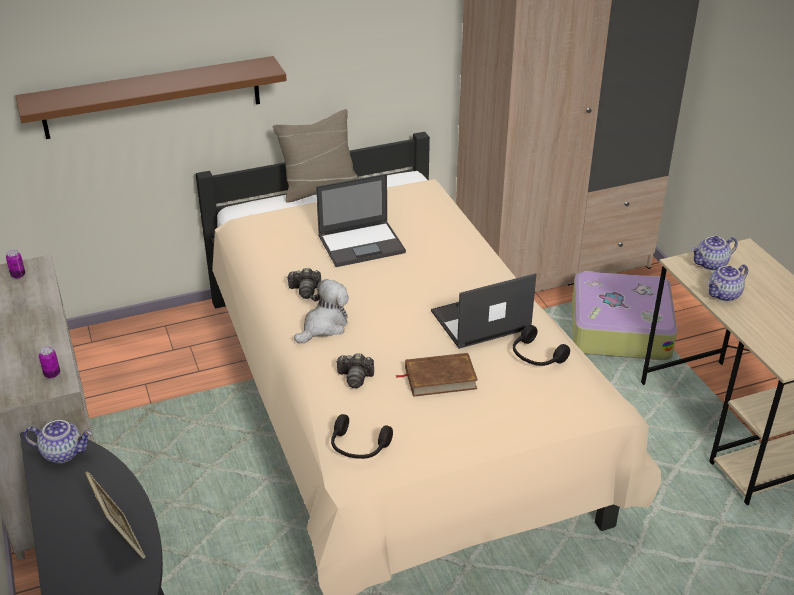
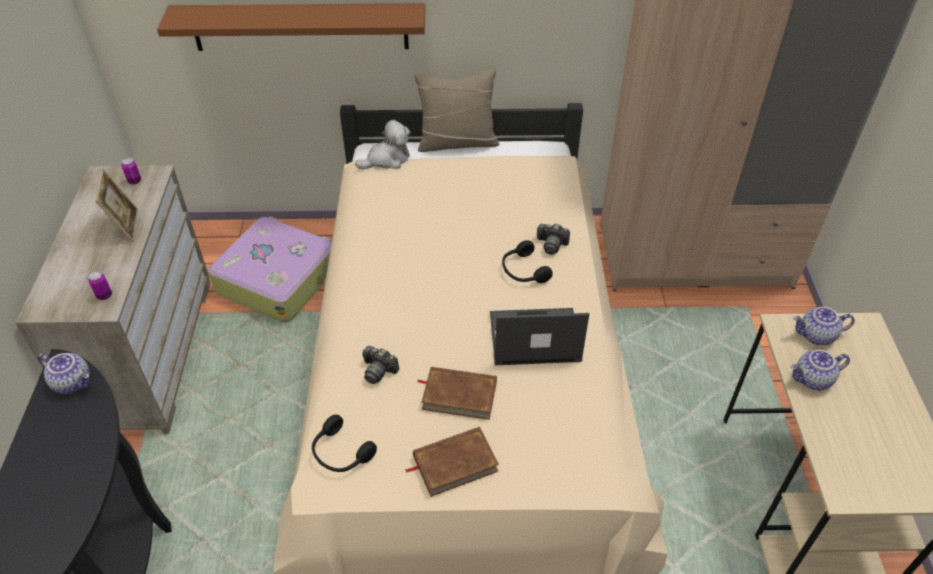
camera: 20 degrees right, 10 degrees up
(121, 540) = (68, 496): picture frame -> picture frame (126, 226)
(305, 290) = (383, 256): camera -> camera (551, 244)
(324, 326) = (380, 302): plush toy -> plush toy (387, 159)
(362, 244) = (463, 216): laptop -> none
(465, 428) = (454, 463): none -> brown book
(536, 356) = (569, 397): black headphones -> black headphones (523, 271)
(619, 328) = (728, 350): suitcase -> suitcase (277, 279)

